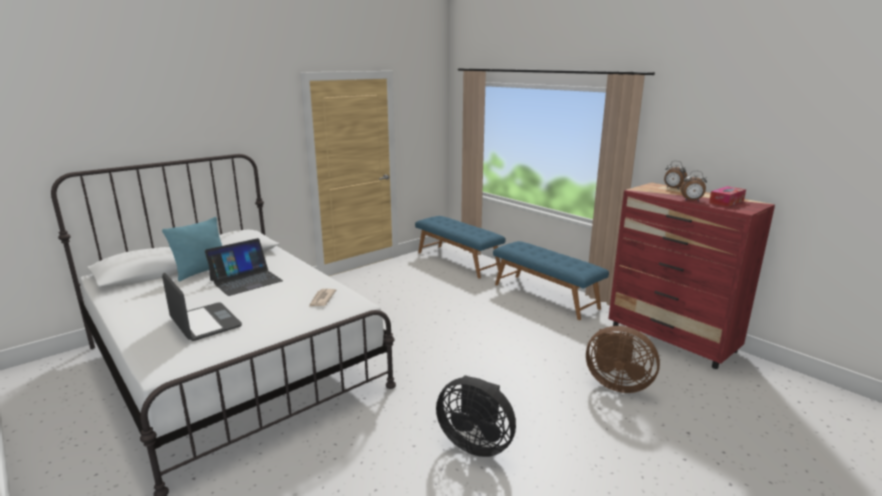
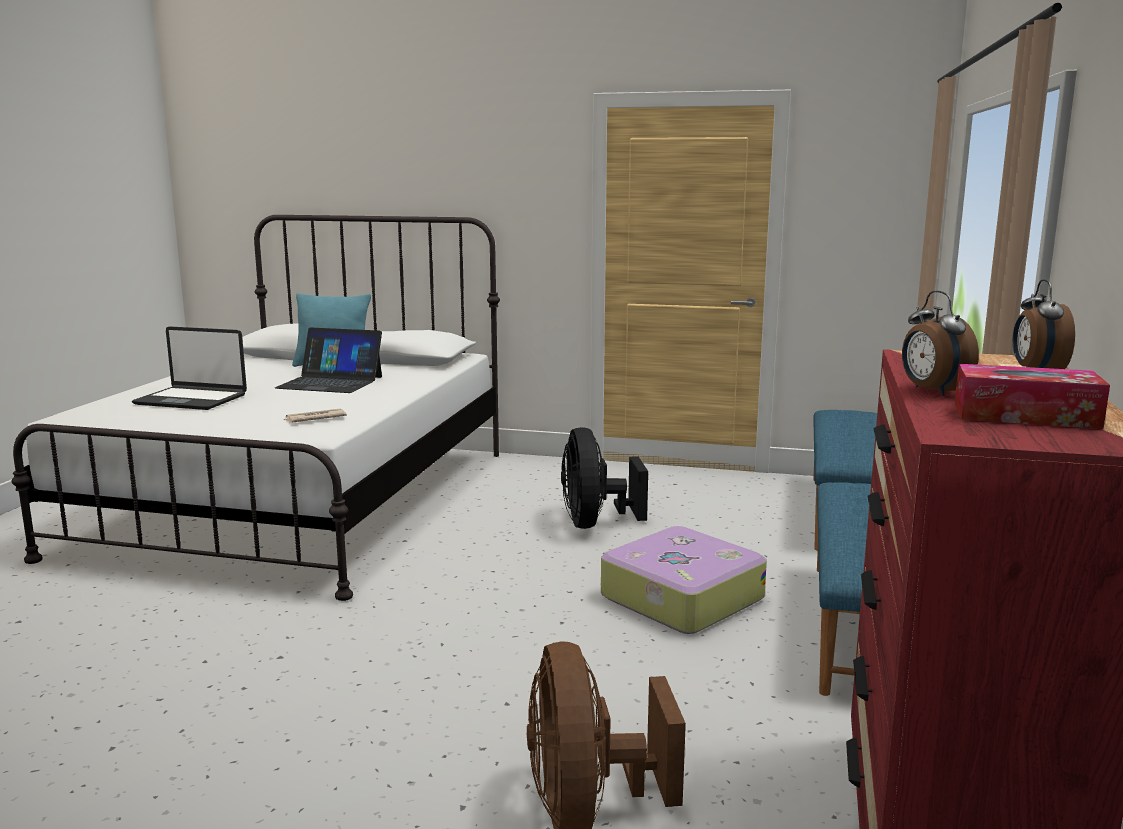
camera: 55 degrees right, 5 degrees down
(204, 323) = (191, 400): laptop -> laptop turned 90 degrees clockwise
(475, 443) = (243, 707): black fan -> black fan (594, 523)
(487, 314) = (679, 598): none -> suitcase

